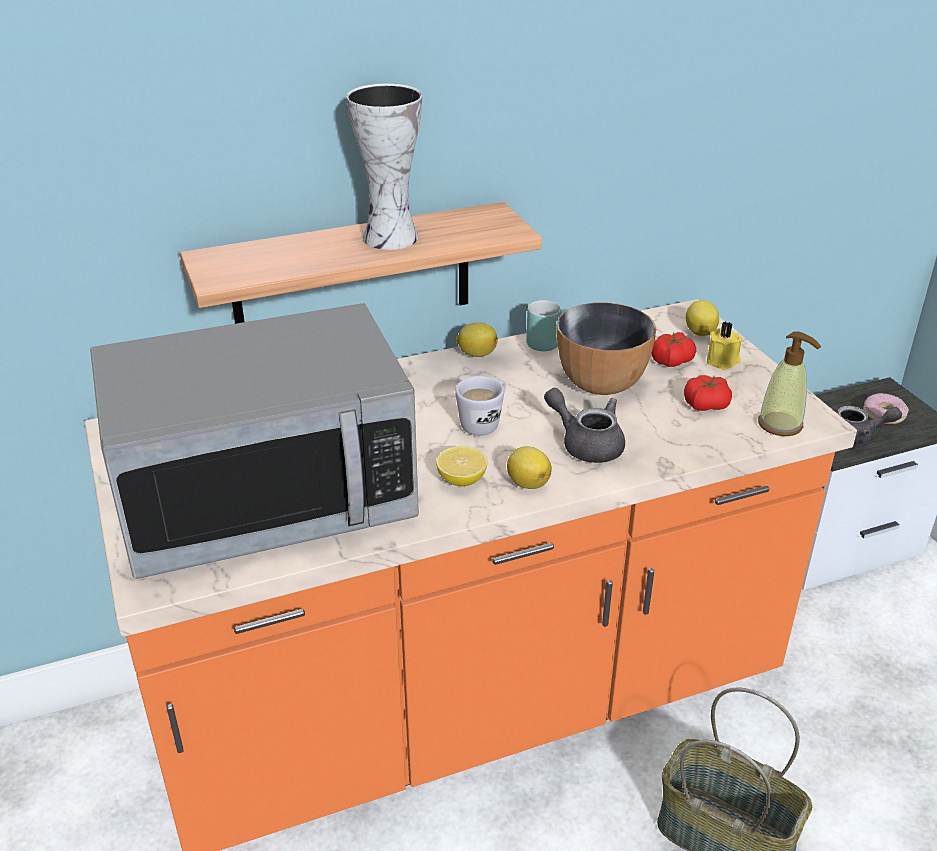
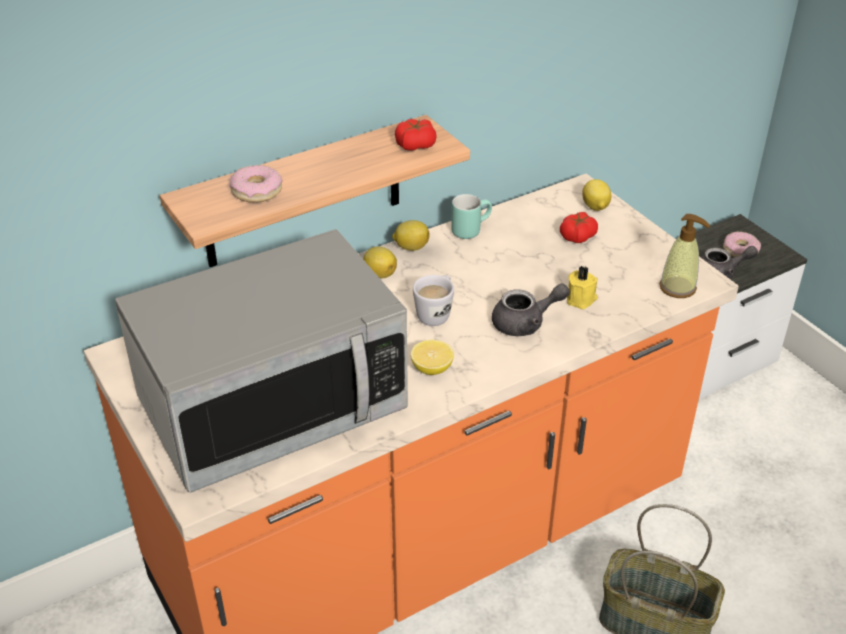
camera: 10 degrees left, 5 degrees up
(285, 256) = (256, 191): none -> donut
(388, 237) = (338, 162): vase -> none
(527, 483) = (486, 364): lemon -> lemon (379, 274)
(586, 444) = (525, 323): grey teapot -> grey teapot turned 135 degrees clockwise
(601, 383) = (524, 265): bowl -> none
(706, 404) = (614, 275): tomato -> tomato (415, 145)
(723, 361) = (620, 233): yellow candle -> yellow candle (581, 299)

